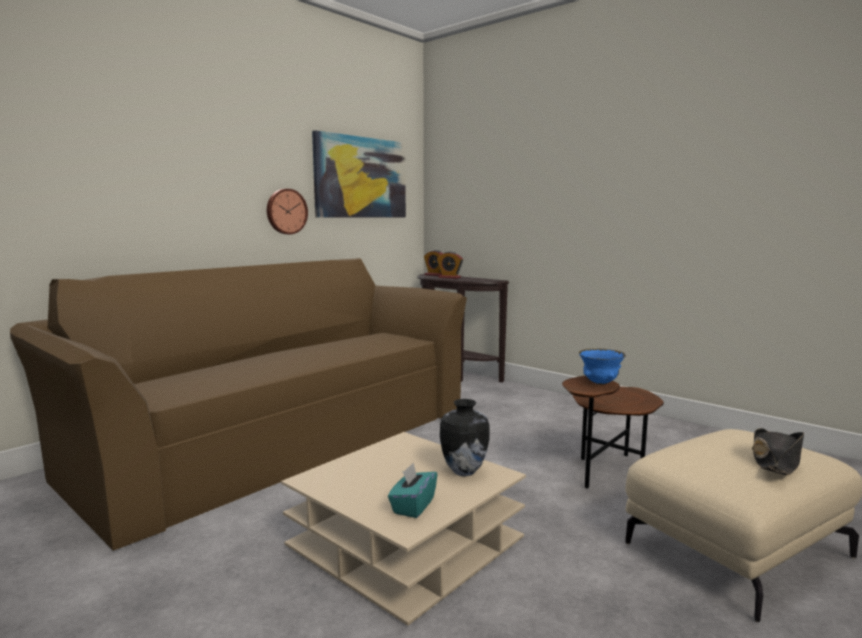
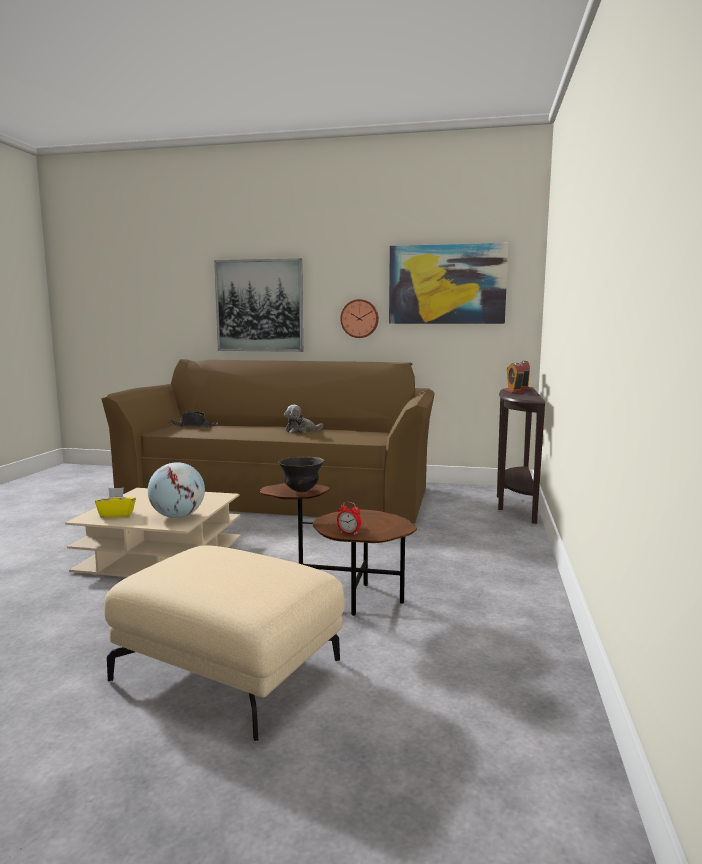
camera: 60 degrees right, 0 degrees up
(158, 191) = (259, 306): none -> picture
(326, 349) = (301, 431): none -> plush toy
(413, 506) = (117, 514): turquoise tissue box -> yellow tissue box
(463, 471) = (178, 516): vase -> globe
(600, 383) = (301, 491): blue bowl -> black bowl
(641, 405) = (349, 533): none -> alarm clock
(775, 461) = (205, 578): black hat -> black hat (193, 426)

